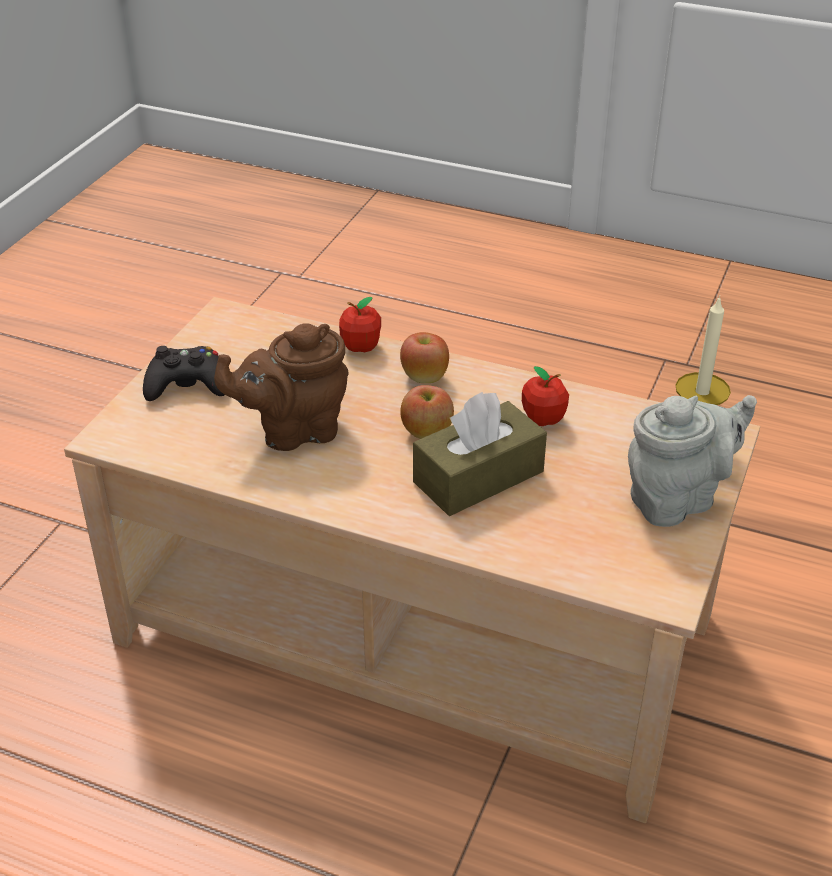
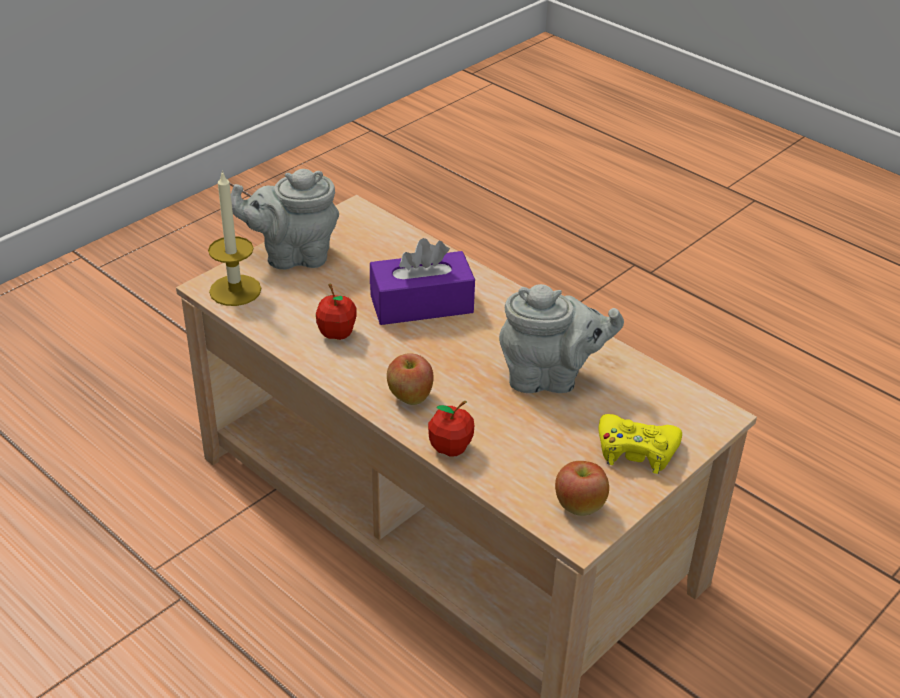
camera: 160 degrees left, 0 degrees up
(187, 385) = (636, 450): black game controller -> yellow game controller
(293, 430) = (550, 378): brown teapot -> grey teapot
(427, 433) = (439, 347): apple -> apple (579, 506)
(478, 477) = (421, 304): brown tissue box -> purple tissue box

